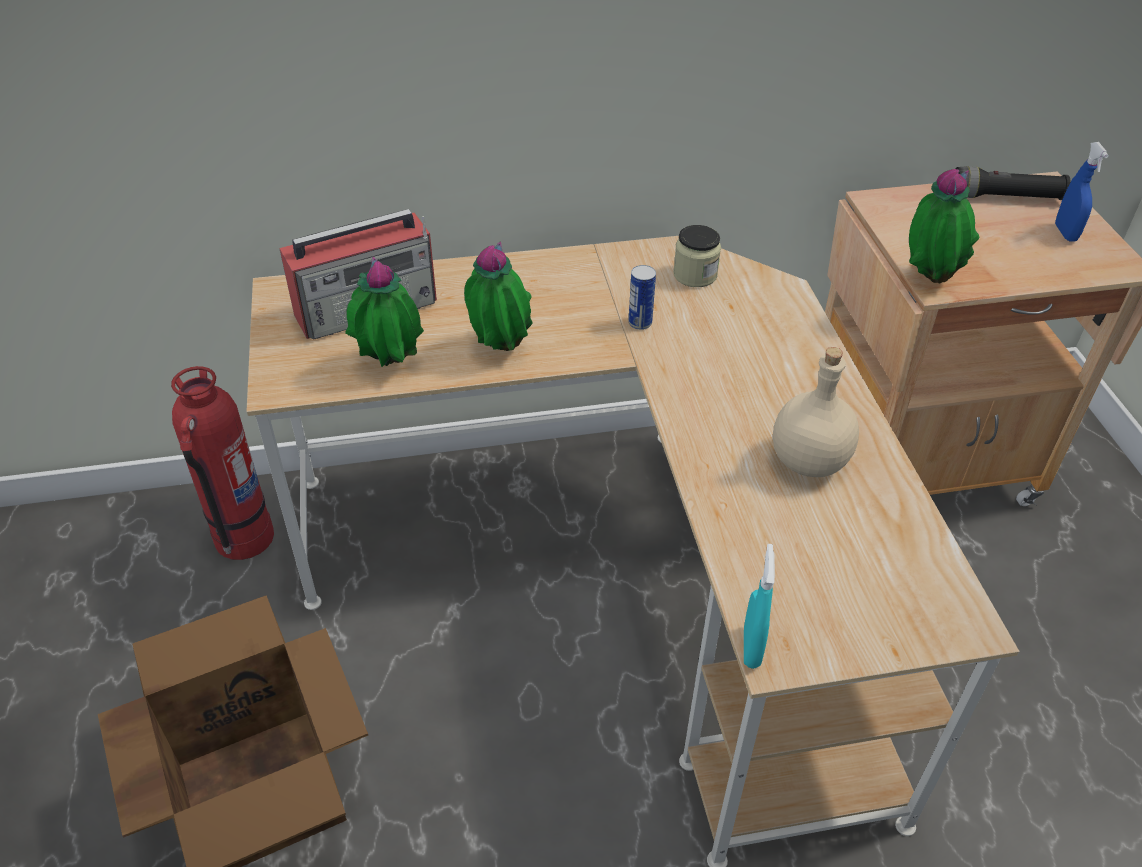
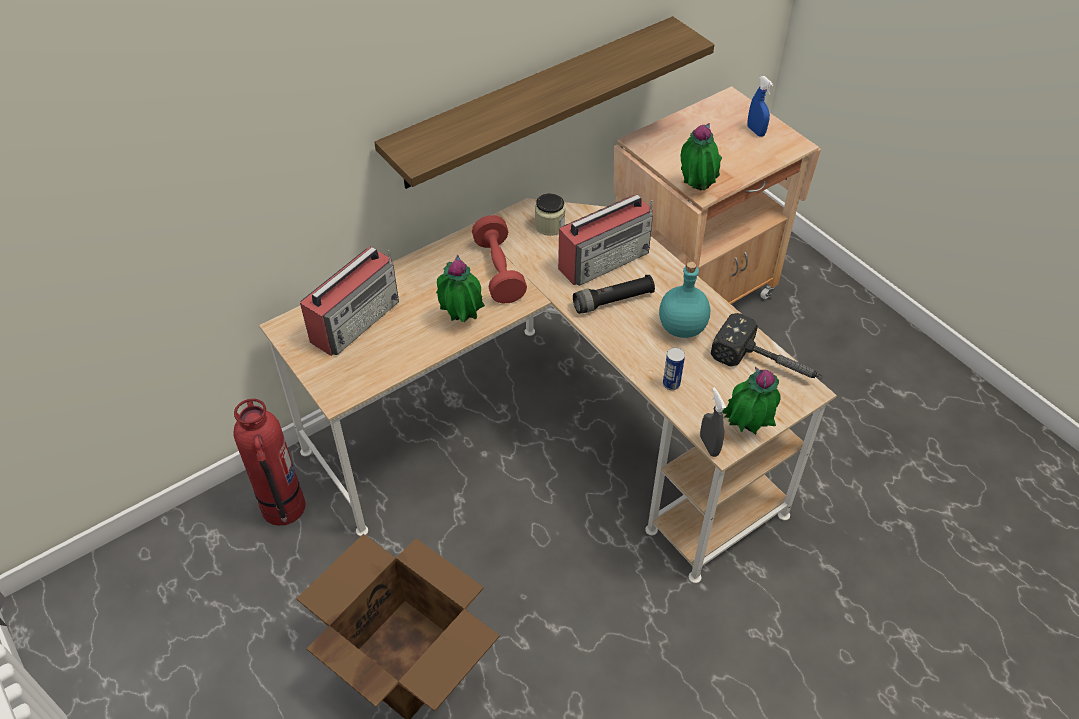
camera: 25 degrees left, 5 degrees up
(389, 366) = (399, 355): potted plant -> potted plant (746, 430)
(589, 308) = (499, 271): none -> red dumbbell
(640, 323) = (536, 271): can -> can (671, 384)
(718, 88) = (533, 102): none -> shelf
(747, 337) = (605, 259): none -> radio
(751, 648) = (709, 446): turquoise spray bottle -> grey spray bottle
(807, 460) = (681, 327): beige bottle -> turquoise bottle
(921, 561) = (768, 365): none -> hammer
(1005, 197) = (711, 115): black flashlight -> black flashlight (613, 301)

